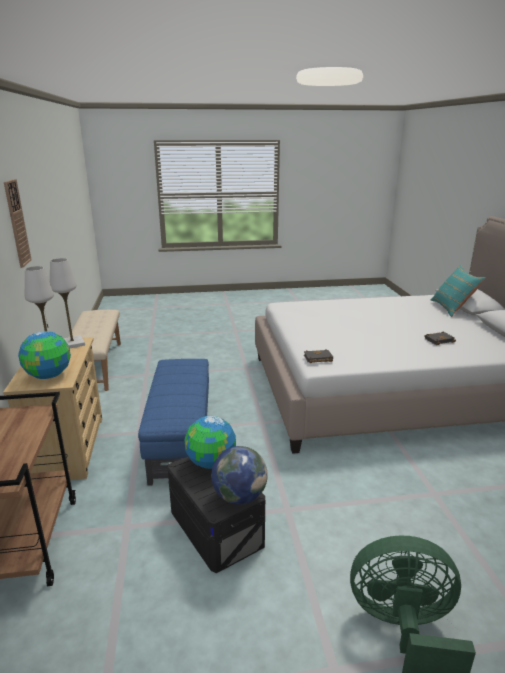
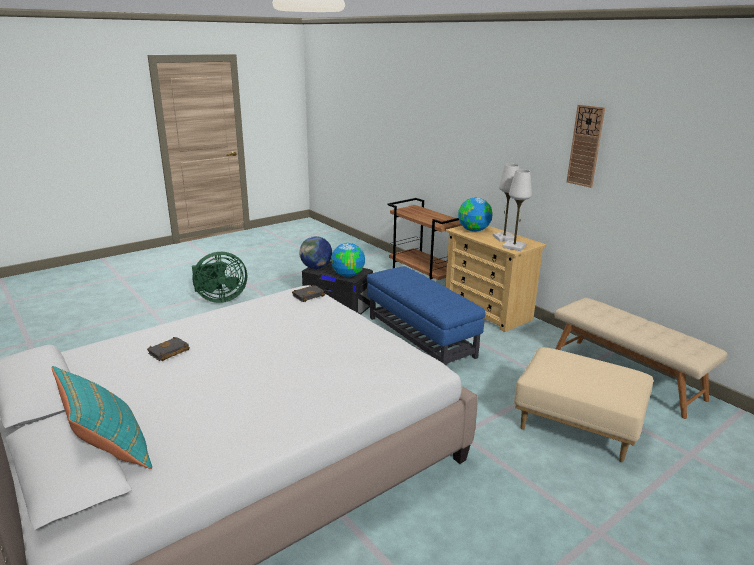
camera: 150 degrees right, 0 degrees up
(179, 354) = (577, 427): none -> beige ottoman

